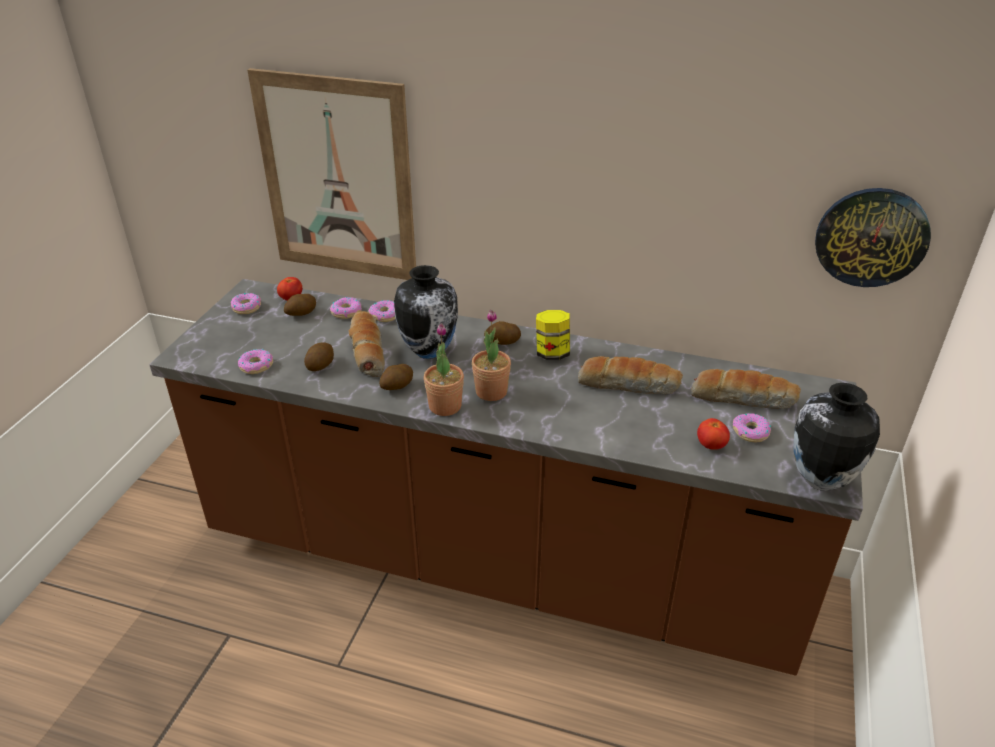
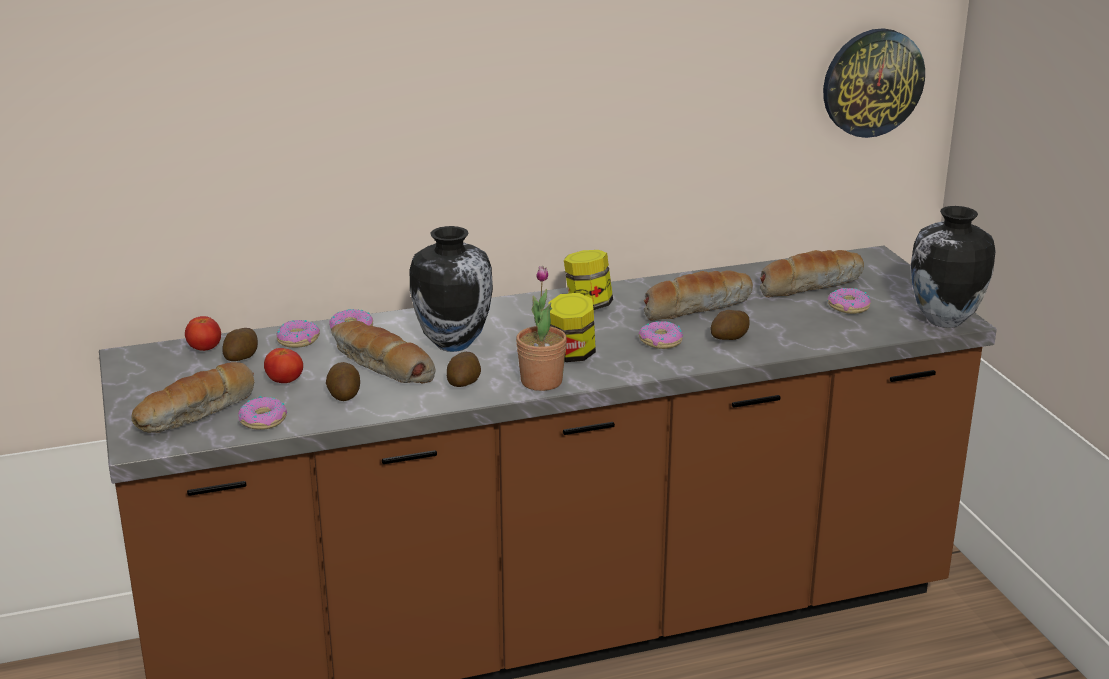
camera: 35 degrees left, 10 degrees down
(232, 345) = (198, 413): none -> bread
(246, 307) = (155, 374): donut -> donut (660, 341)
(337, 178) = (256, 158): picture -> none
(491, 391) = (572, 355): potted plant -> jar
(502, 342) = (522, 312): potato -> potato (729, 338)
(711, 446) = (829, 327): tomato -> tomato (285, 381)

